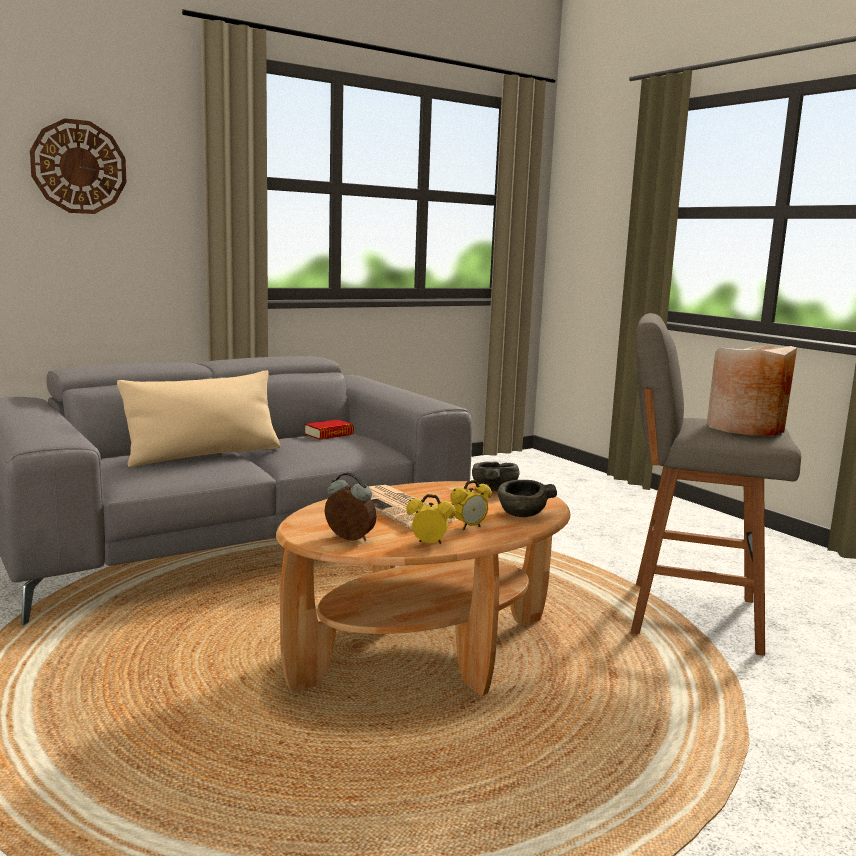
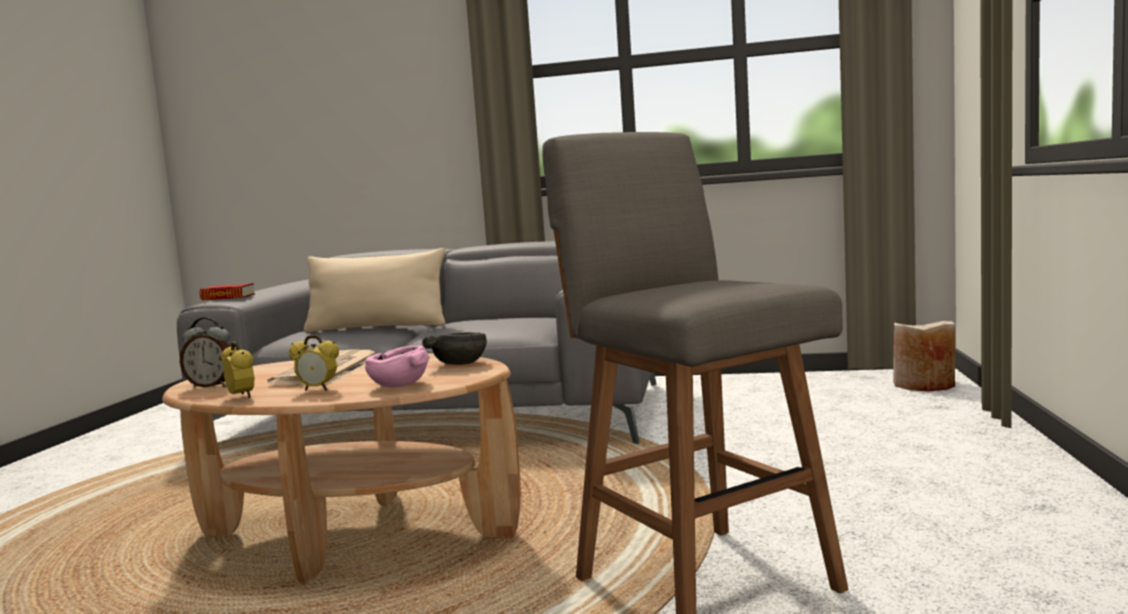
camera: 45 degrees right, 5 degrees down
(79, 167) = (380, 85): wall clock -> none
(329, 434) = (522, 317): book -> book (228, 297)
(349, 539) = (212, 386): alarm clock -> alarm clock turned 120 degrees clockwise
(521, 514) = (399, 385): grey bowl -> pink bowl
(745, 427) = (714, 286): beige vase -> beige vase (924, 384)

